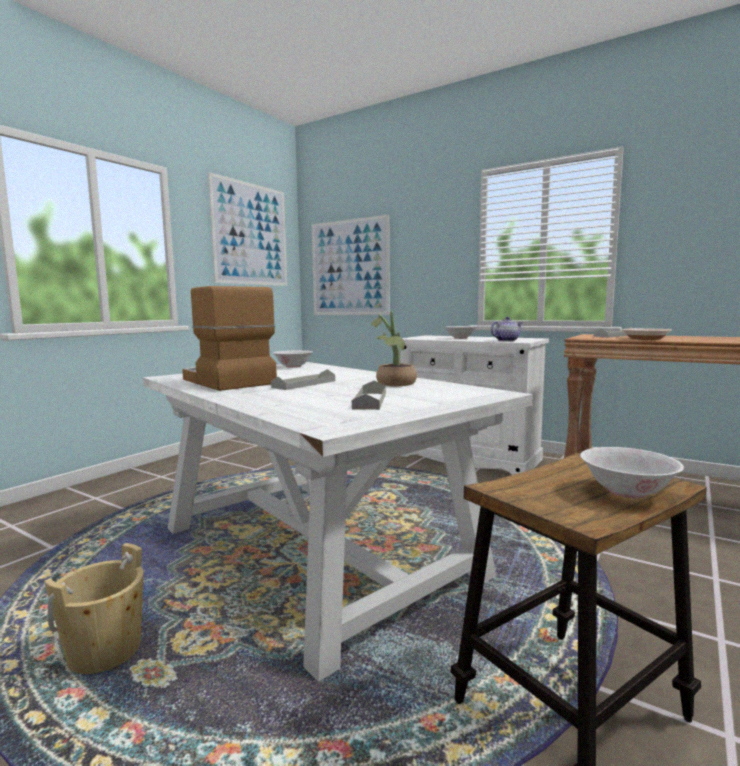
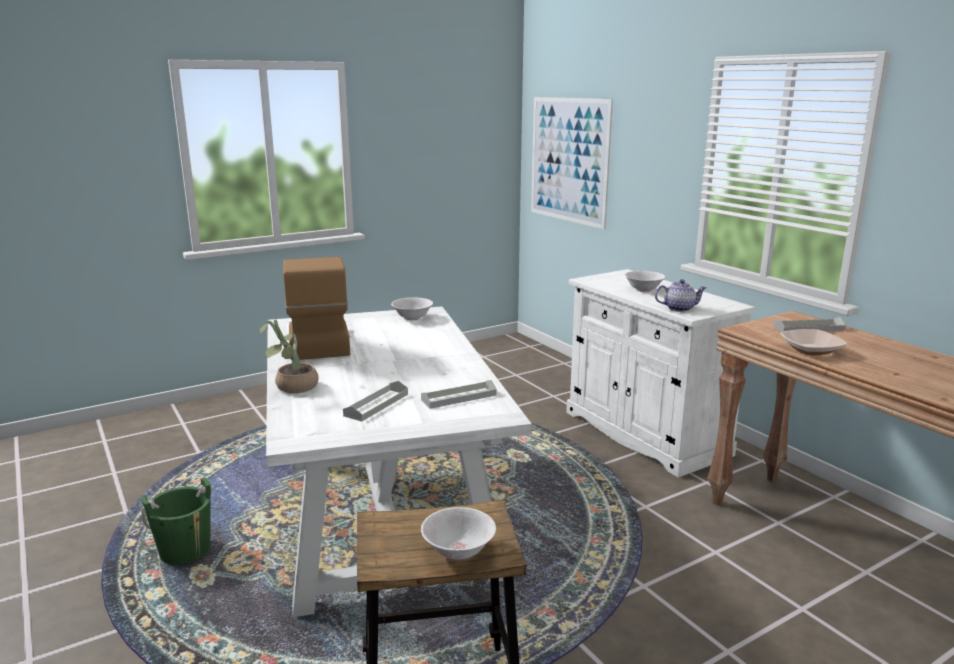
camera: 25 degrees right, 10 degrees up
(105, 652) = (185, 551): beige bucket -> green bucket
(250, 234) = (450, 118): picture -> none
(304, 384) = (370, 361): grey tray -> grey tray (459, 397)
(394, 384) = (442, 377): potted plant -> potted plant (292, 387)

